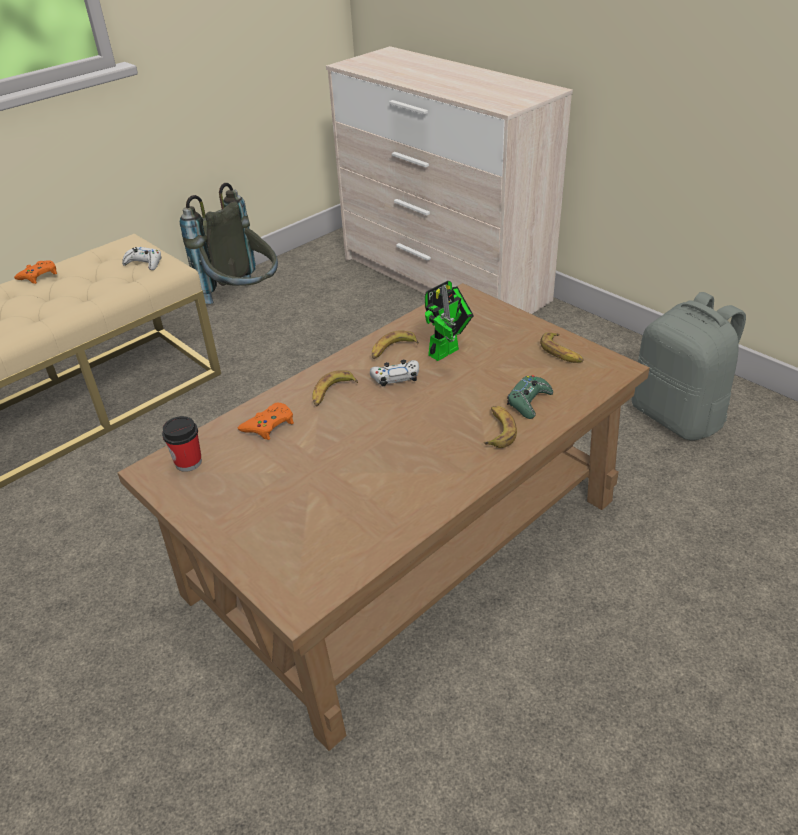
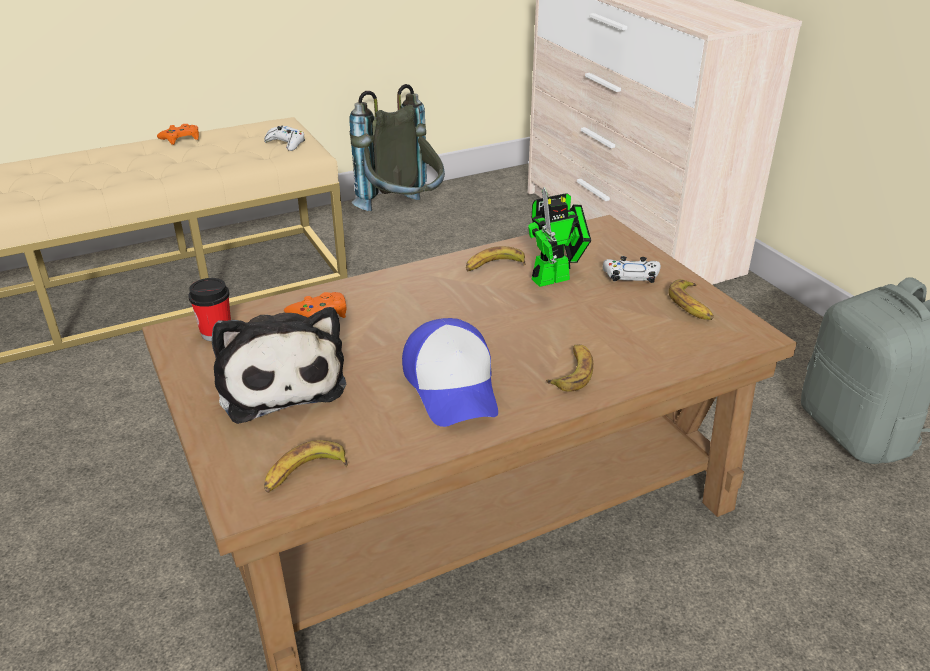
camera: 15 degrees right, 5 degrees down
(268, 493) = (279, 381): none -> plush toy
(332, 393) = (404, 296): banana -> banana (305, 474)
(395, 377) = (482, 294): white game controller -> white game controller (631, 276)
(412, 464) = (453, 386): none -> cap
(529, 402) = (625, 349): green game controller -> none

